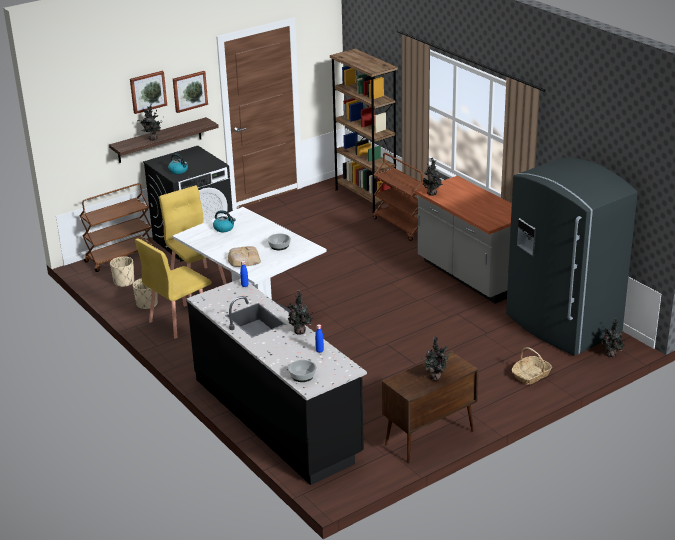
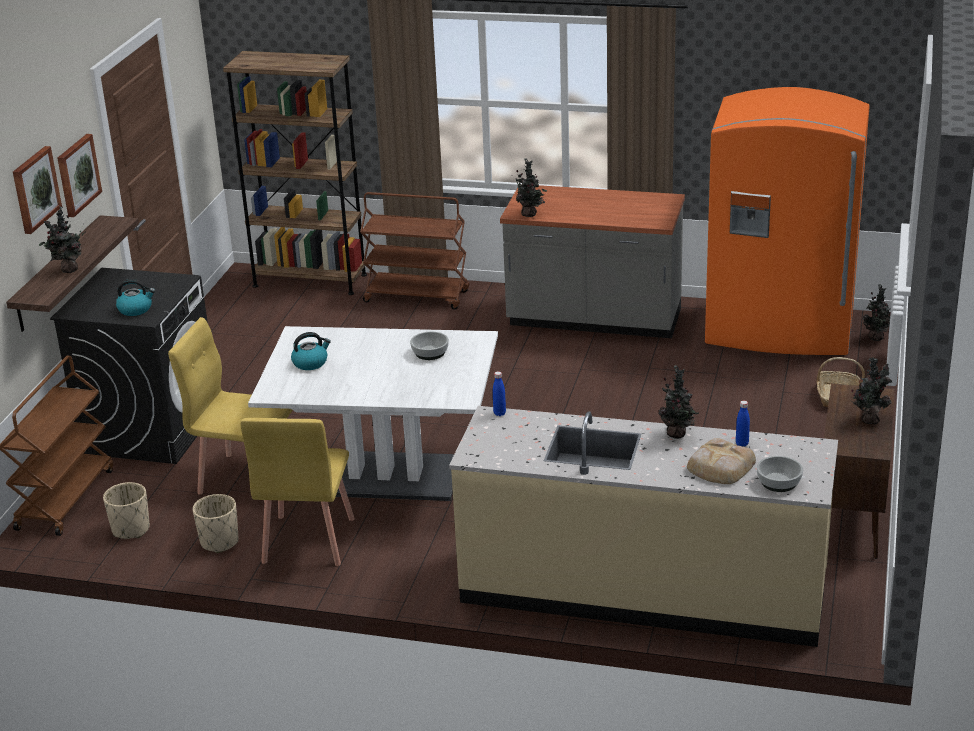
camera: 40 degrees left, 0 degrees up
(243, 259) = (412, 389): bread -> bread (719, 467)
(277, 417) = (643, 591): black counter -> beige counter
(561, 326) = (779, 330): grey fridge -> orange fridge

